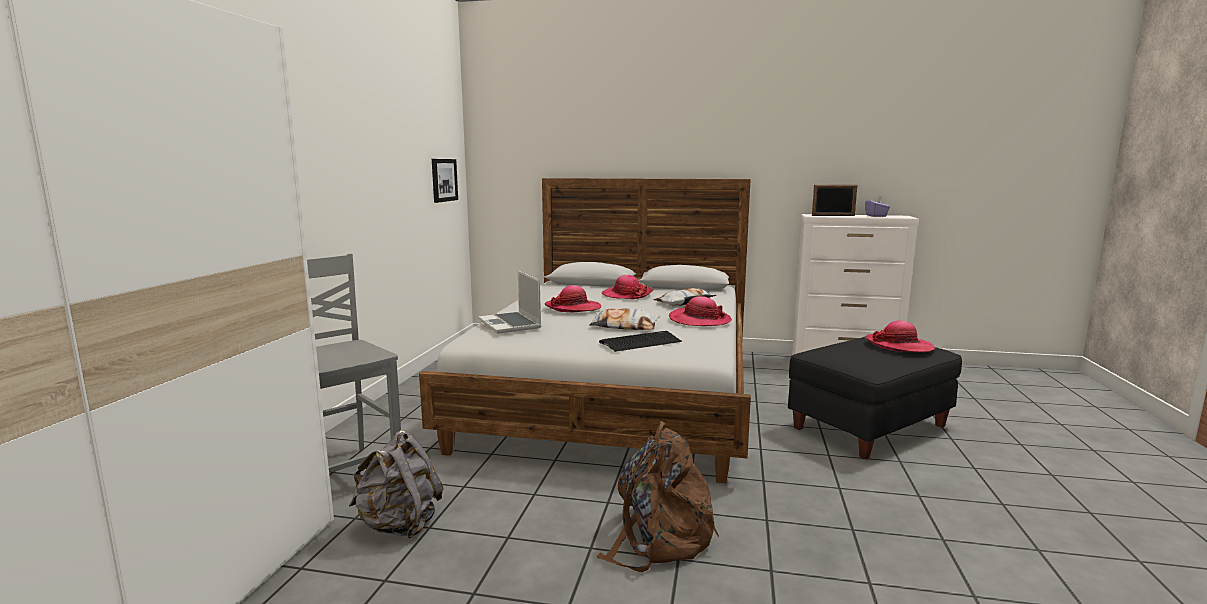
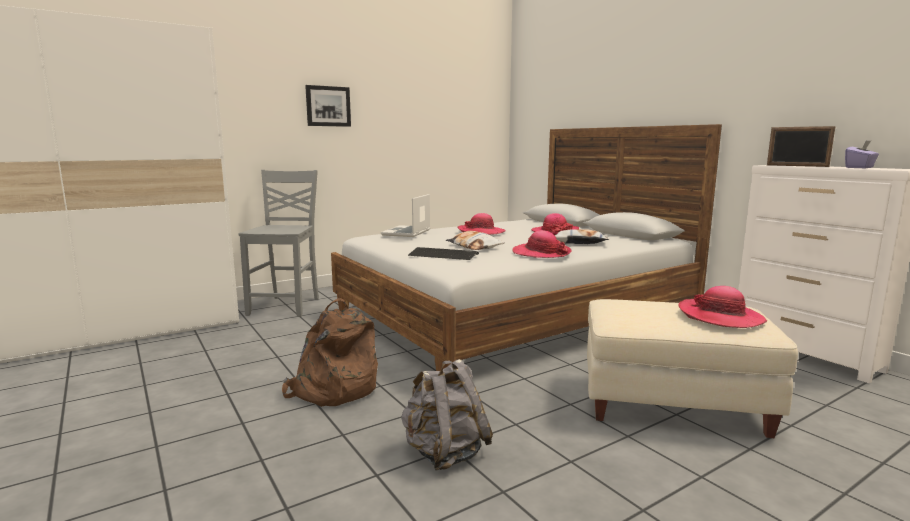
camera: 45 degrees right, 0 degrees up
(399, 525) = (256, 333): grey backpack -> grey backpack (444, 453)
(443, 180) = (475, 131): picture -> picture (328, 106)
(870, 427) = (673, 405): black ottoman -> beige ottoman

